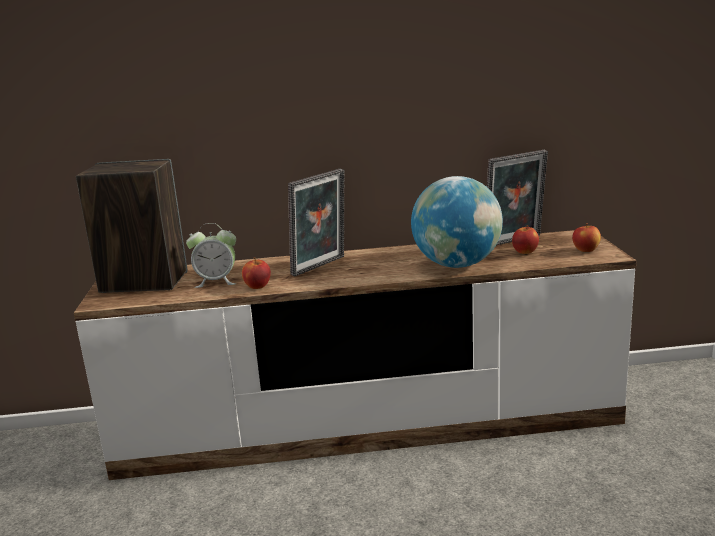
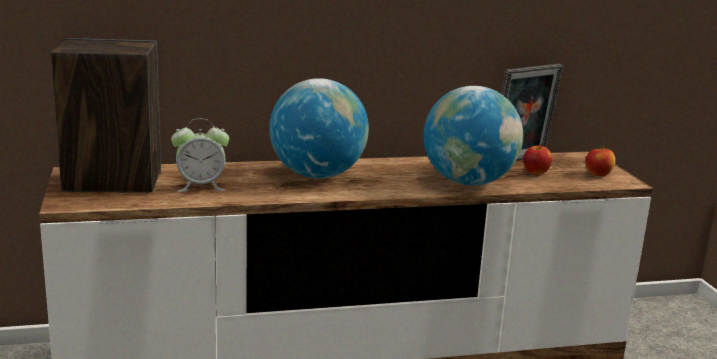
camera: 10 degrees left, 0 degrees up
(257, 287) = (252, 194): apple -> none
(321, 266) = (317, 175): picture frame -> globe

